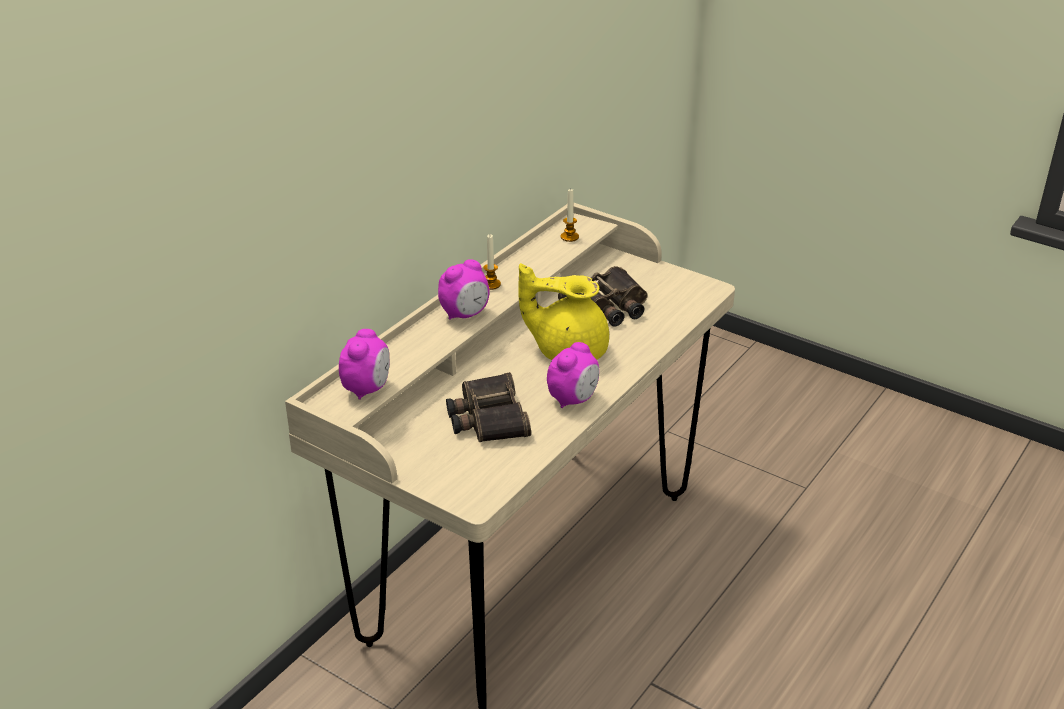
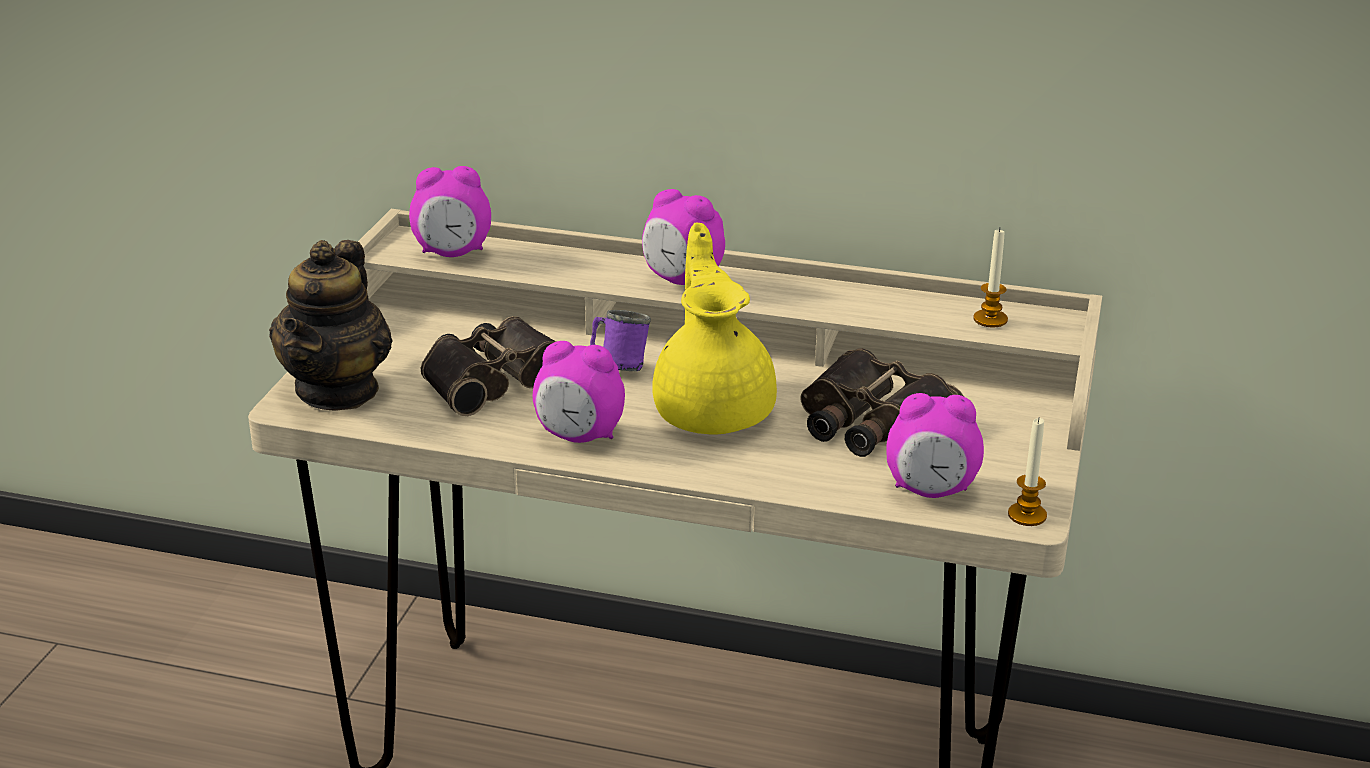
camera: 70 degrees right, 5 degrees down
(466, 481) = (338, 390): none -> teapot
(491, 284) = (784, 285): candle -> candle (1027, 515)
(501, 371) = (618, 366): none -> purple mug
(679, 307) = (931, 491): none -> alarm clock

